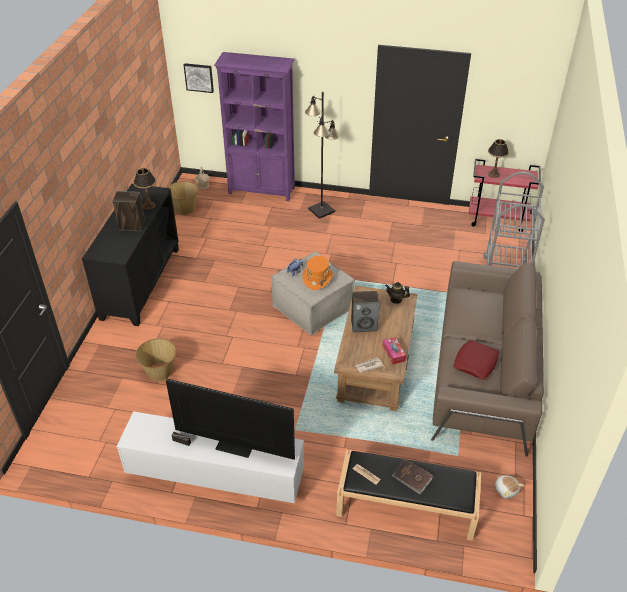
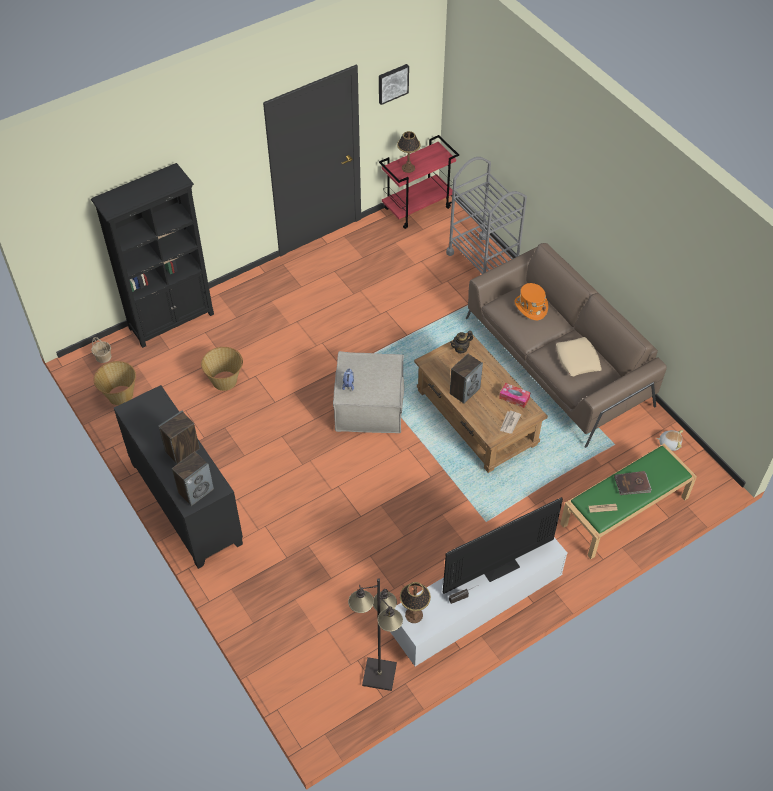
camera: 45 degrees left, 10 degrees up
(107, 250) = (196, 491): none -> speaker
(149, 205) = (167, 418): table lamp -> table lamp (414, 615)
(160, 372) = (319, 567): basket -> basket (225, 380)
(199, 77) = (64, 240): picture -> picture (392, 83)
(262, 190) = (172, 320): purple bookcase -> black bookcase
(317, 279) = (375, 377): orange hat -> orange hat (530, 307)
(321, 210) = (256, 303): black floor lamp -> black floor lamp (379, 674)
(405, 506) = (624, 511): black bench -> green bench
(475, 363) = (577, 360): red pillow -> beige pillow

